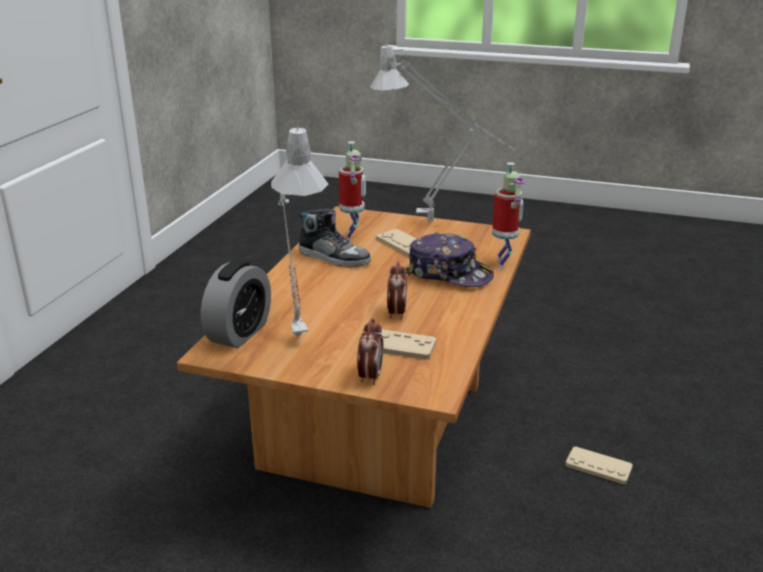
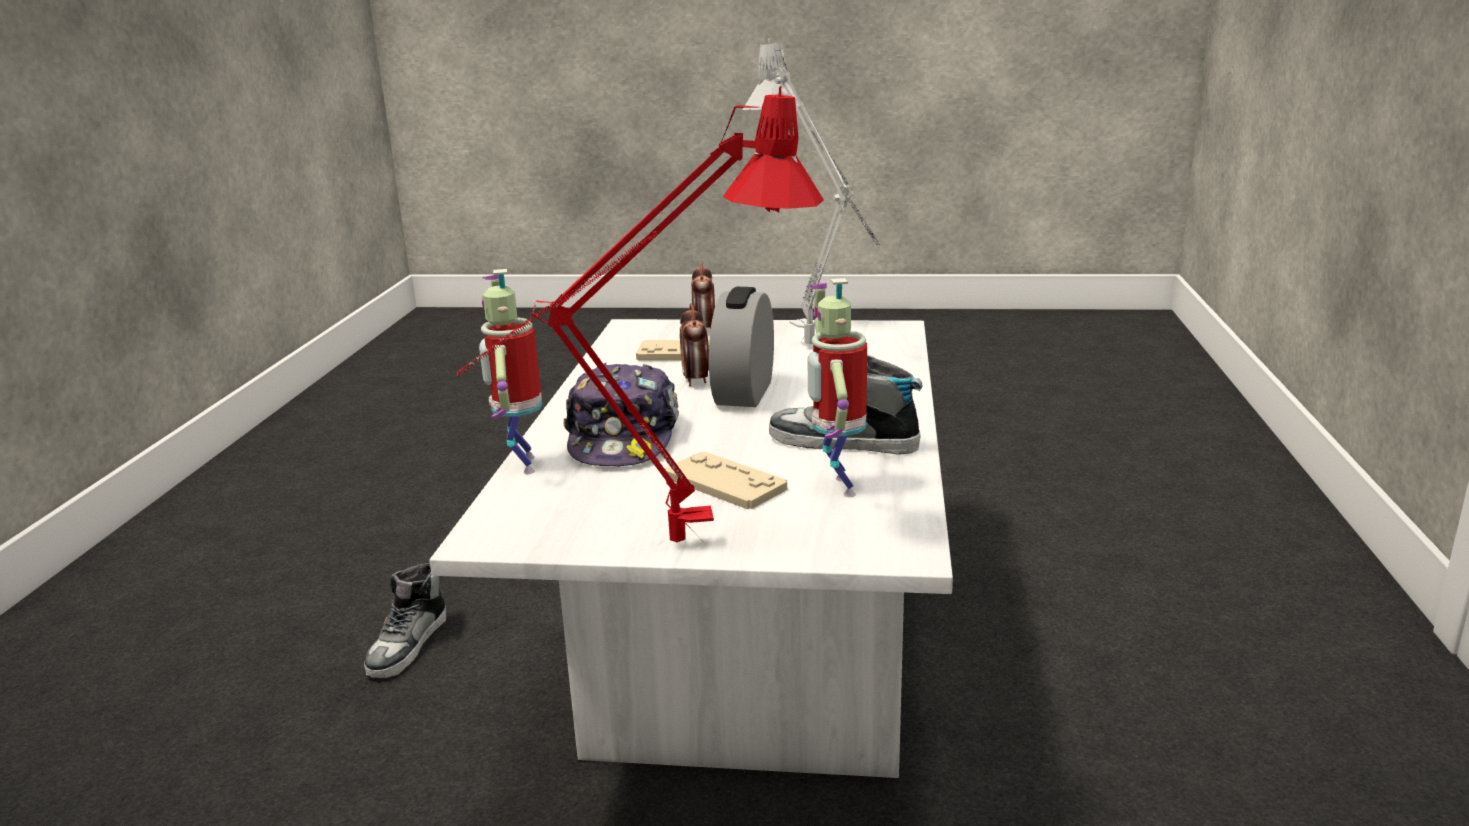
camera: 170 degrees right, 5 degrees down
(239, 333) = (884, 344): alarm clock -> alarm clock (744, 393)
(381, 427) = (743, 654): brown coffee table -> white coffee table
(439, 223) = (654, 547): grey table lamp -> red table lamp
(449, 274) = (624, 437): cap -> cap turned 105 degrees counterclockwise
(598, 466) = (408, 645): beige game controller -> shoe

